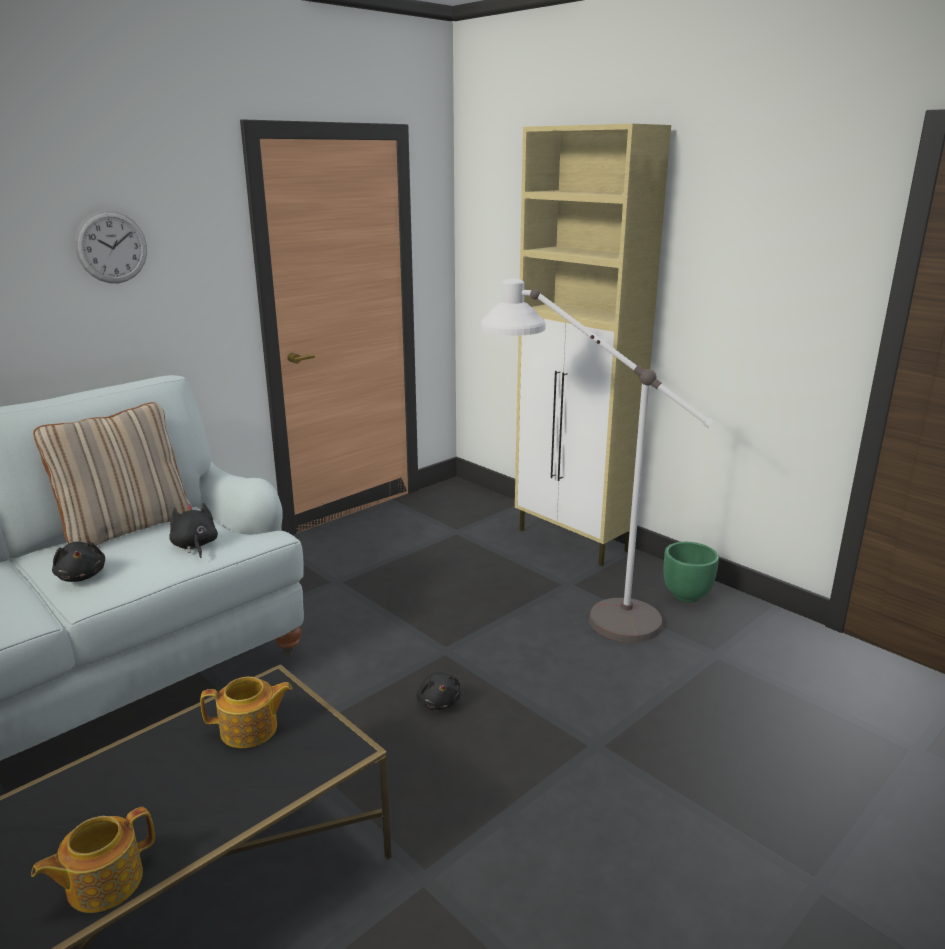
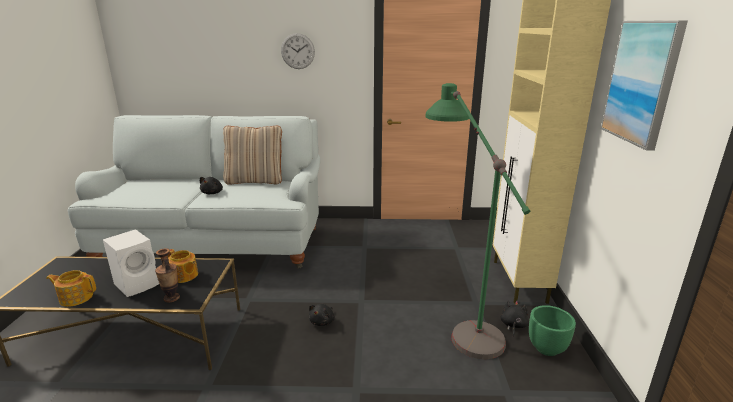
camera: 45 degrees right, 0 degrees up
(188, 787) = (138, 284): none -> white speaker
(195, 546) = (259, 195): black plush toy -> black plush toy (513, 325)
(300, 766) = (172, 298): none -> vase
(576, 609) = (459, 317): white floor lamp -> green floor lamp
(744, 255) = (641, 82): none -> picture

